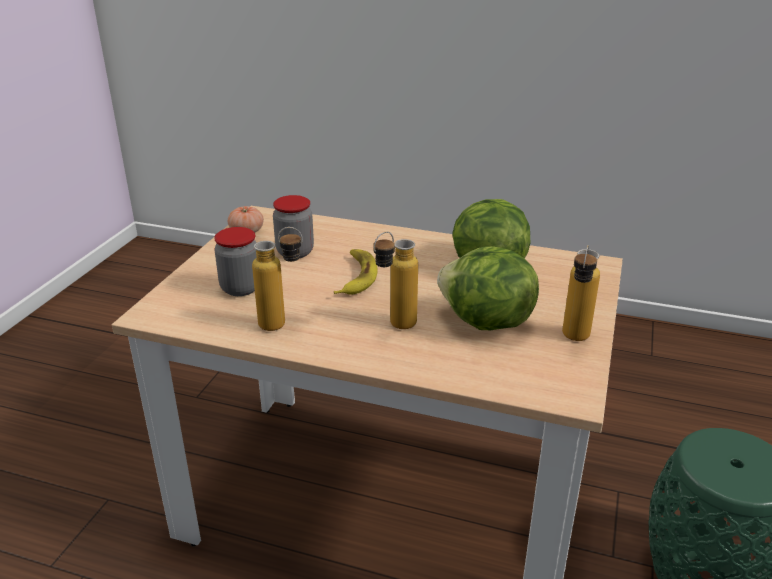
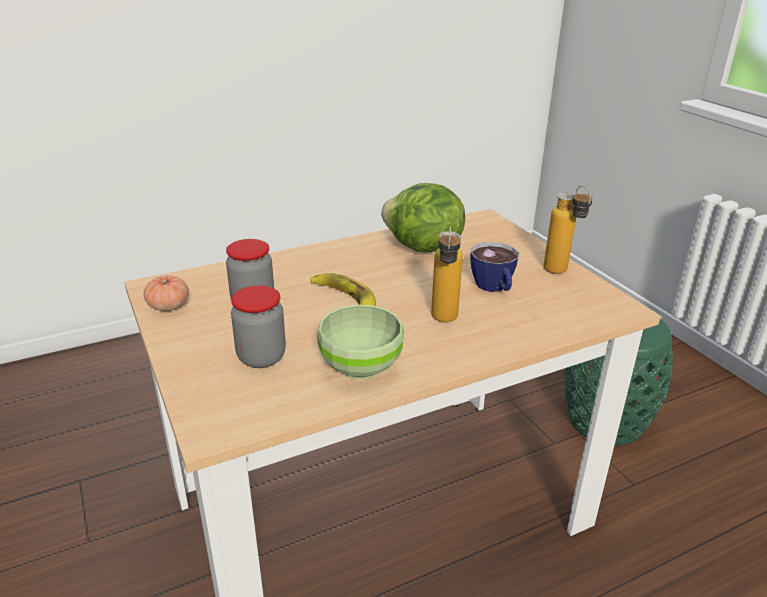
camera: 45 degrees left, 0 degrees up
(283, 325) = (359, 367): bottle -> green bowl
(485, 323) = (494, 288): lettuce -> cup

